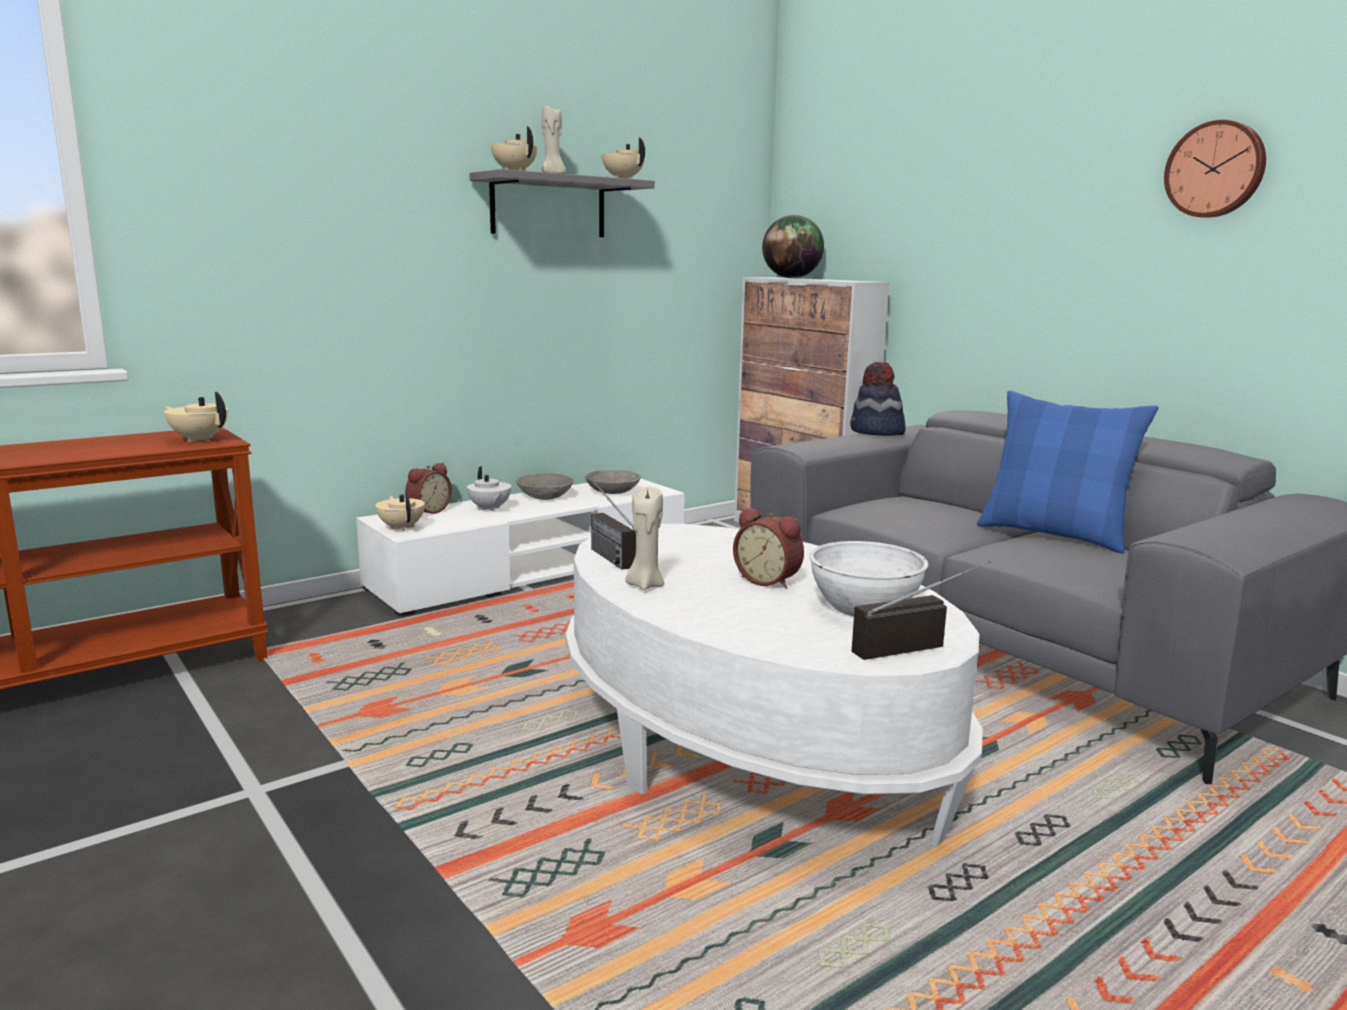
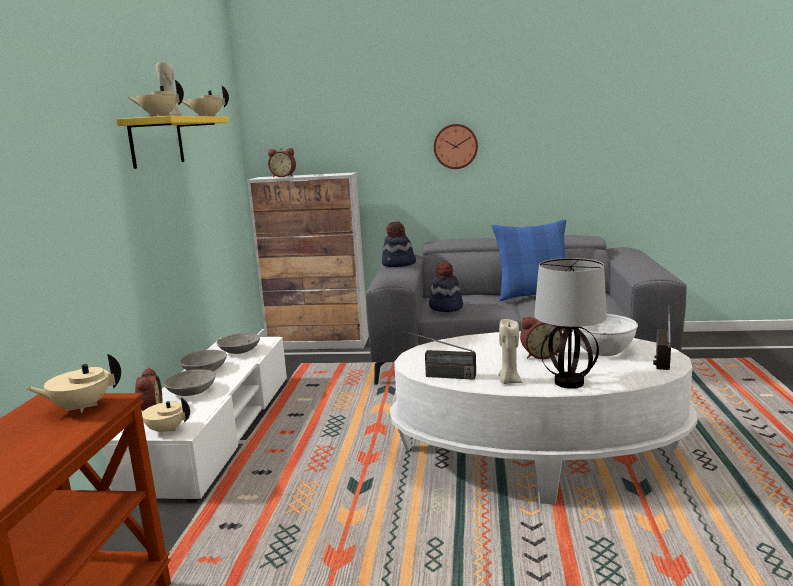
camera: 45 degrees left, 0 degrees up
(489, 509) = (191, 392): white teapot -> grey bowl
(548, 207) = (157, 142): grey shelf -> yellow shelf
(696, 613) = (568, 382): none -> table lamp
(791, 278) = (284, 176): globe -> alarm clock
(872, 508) = (445, 307): none -> hat
(1216, 169) = (546, 101): wall clock -> wall clock (455, 146)

